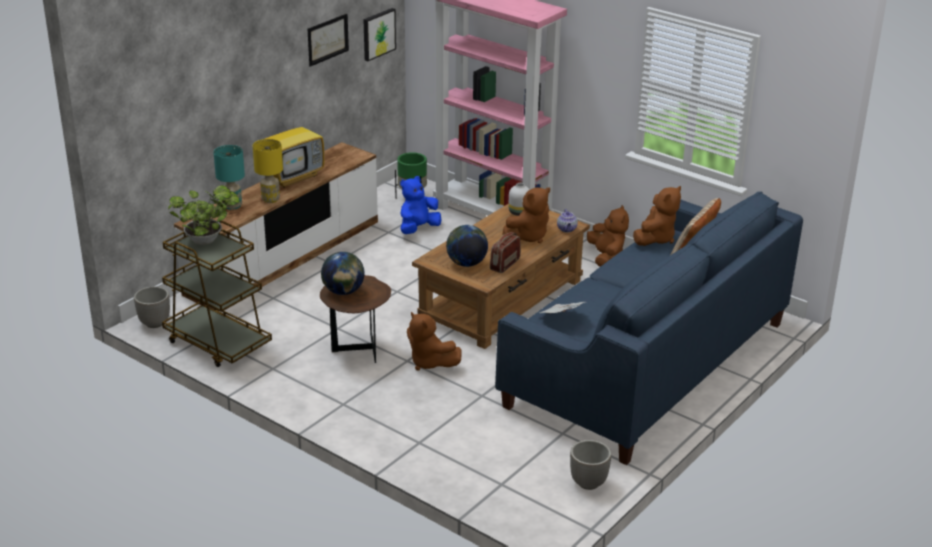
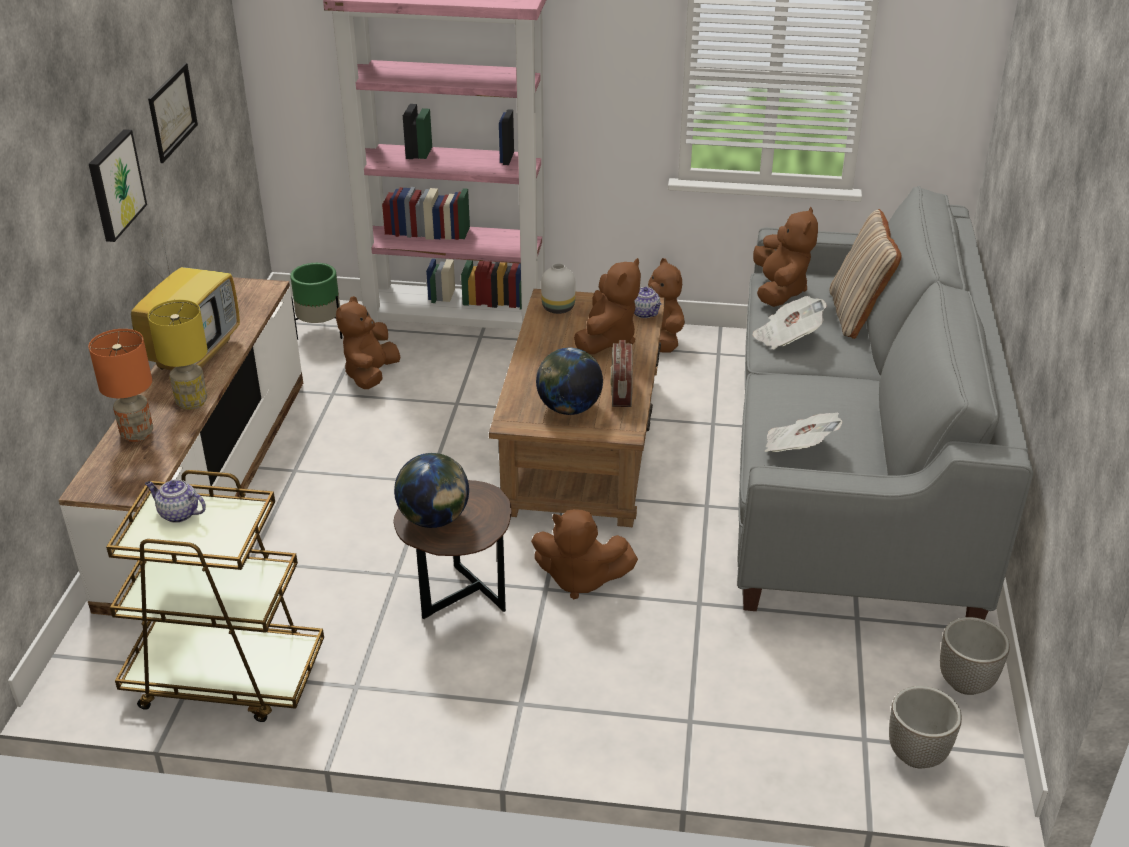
camera: 30 degrees left, 5 degrees up
(155, 323) = (83, 683): planter -> planter (916, 754)
(207, 240) = (178, 514): potted plant -> teapot
(232, 206) = (137, 433): turquoise table lamp -> orange table lamp
(378, 34) = (221, 90): picture -> picture (114, 184)
(418, 229) = (371, 375): blue plush toy -> brown plush toy
(628, 264) = (787, 338): none -> newspaper
(647, 364) = (850, 469): blue sofa -> grey sofa

